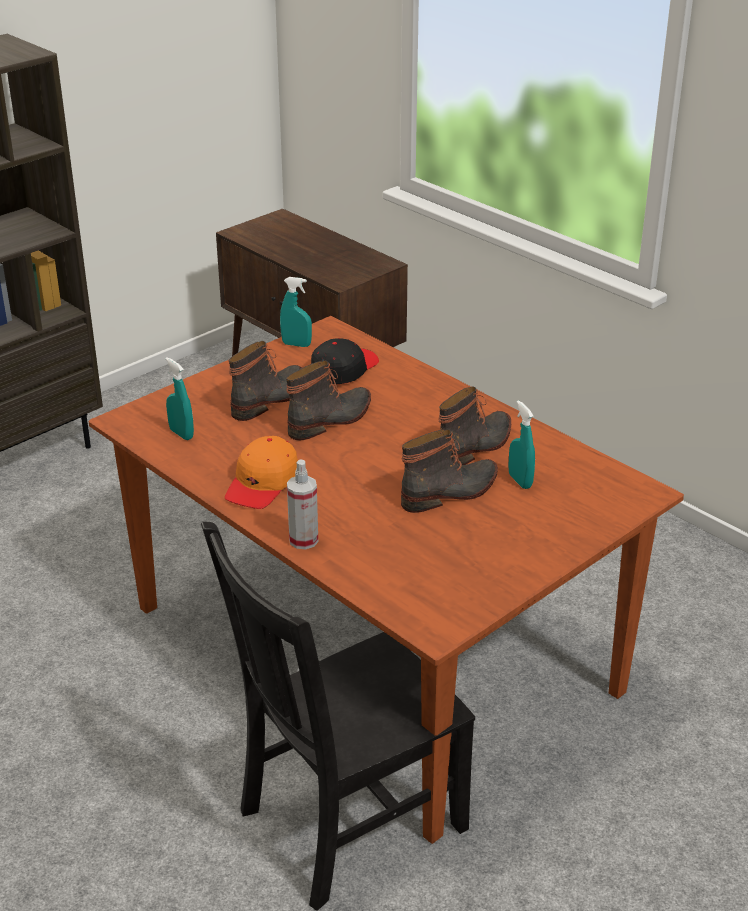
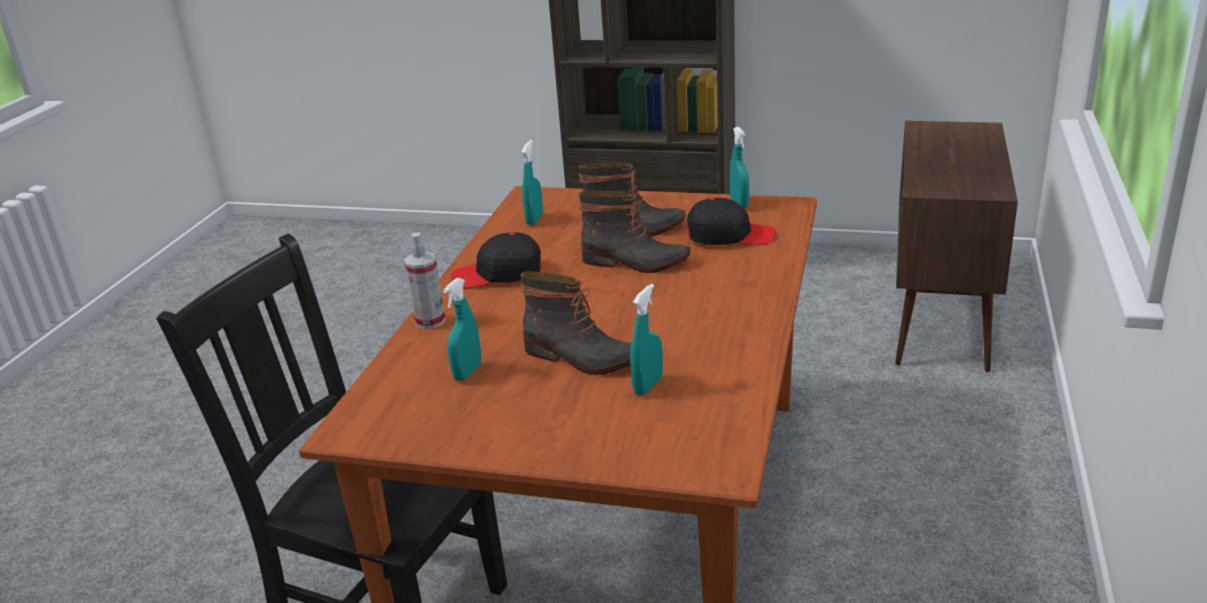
camera: 60 degrees right, 5 degrees down
(262, 483) = (498, 274): orange cap -> black cap
(412, 547) = (467, 372): none -> turquoise spray bottle
(475, 447) = (681, 341): boot -> none

